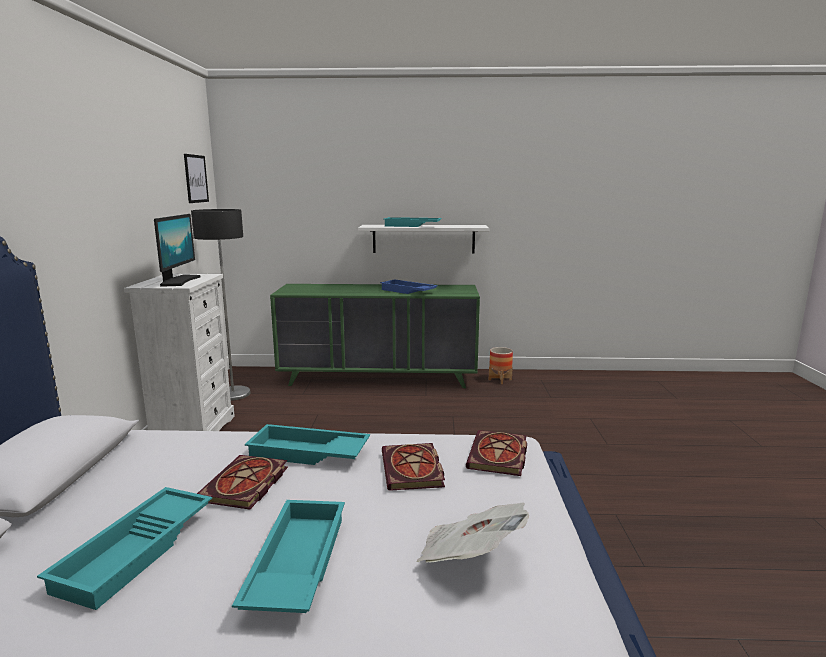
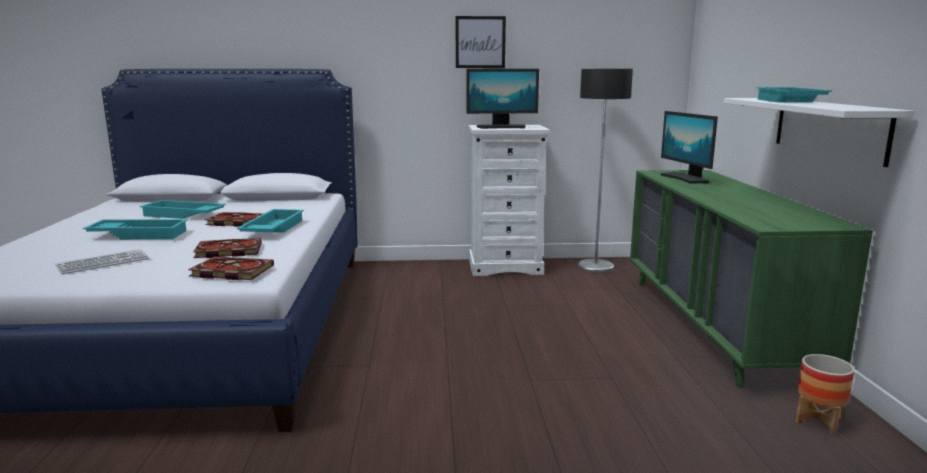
camera: 85 degrees right, 0 degrees up
(196, 178) = (638, 36): picture -> picture (480, 42)
(319, 290) = (685, 178): none -> monitor
(407, 291) = (735, 202): blue tray -> none
(469, 557) = (103, 263): newspaper -> keyboard

